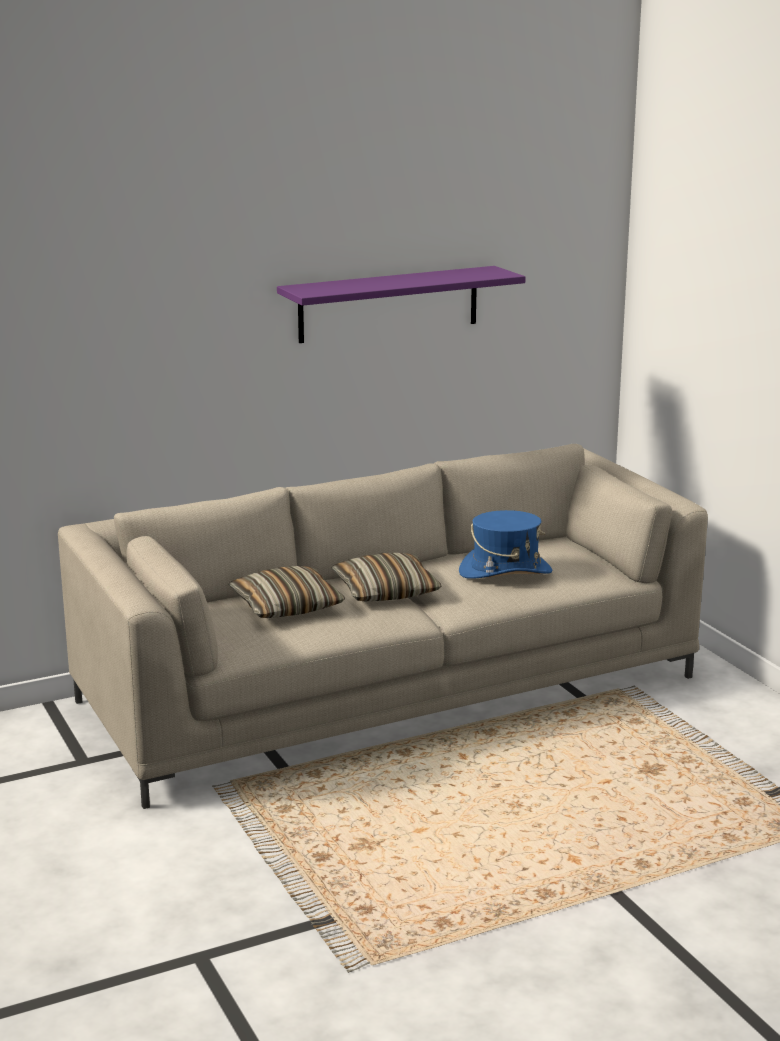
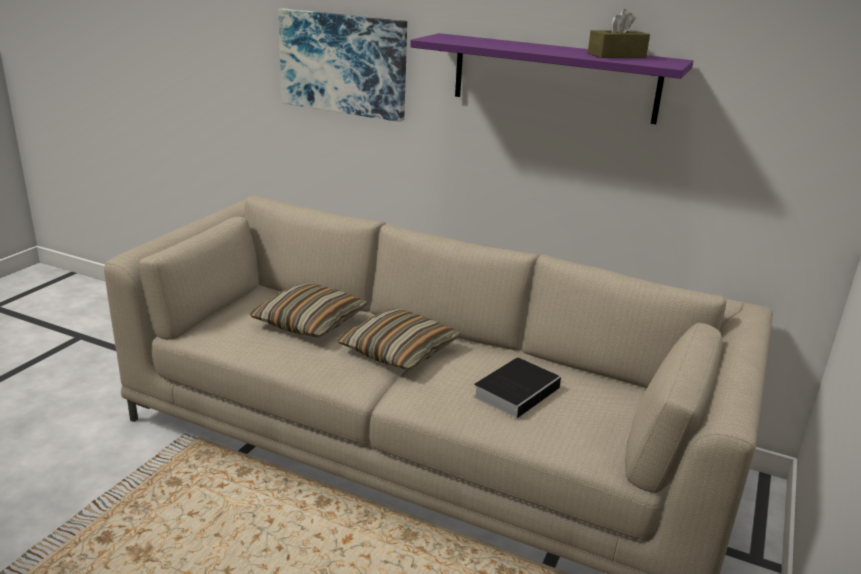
camera: 50 degrees right, 5 degrees up
(171, 339) = (343, 63): none -> picture
(456, 274) = (616, 55): none -> brown tissue box
(505, 572) = (517, 390): blue hat -> book

